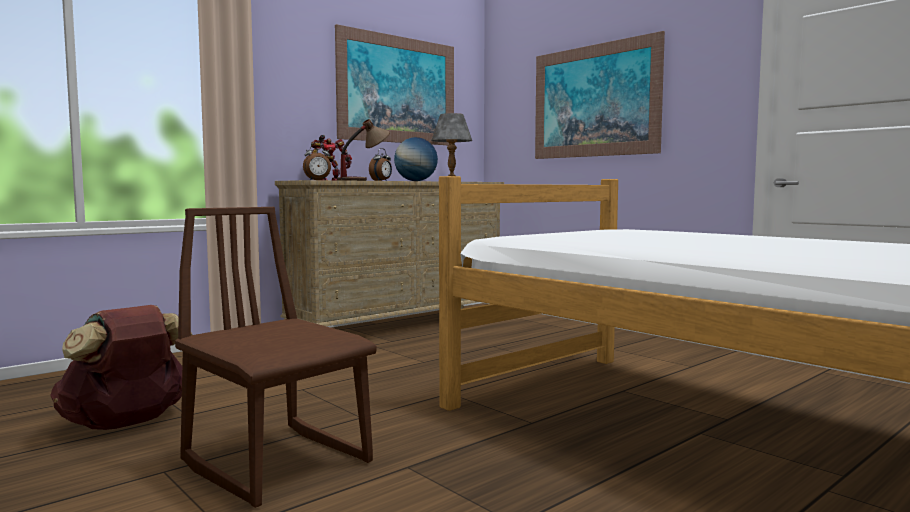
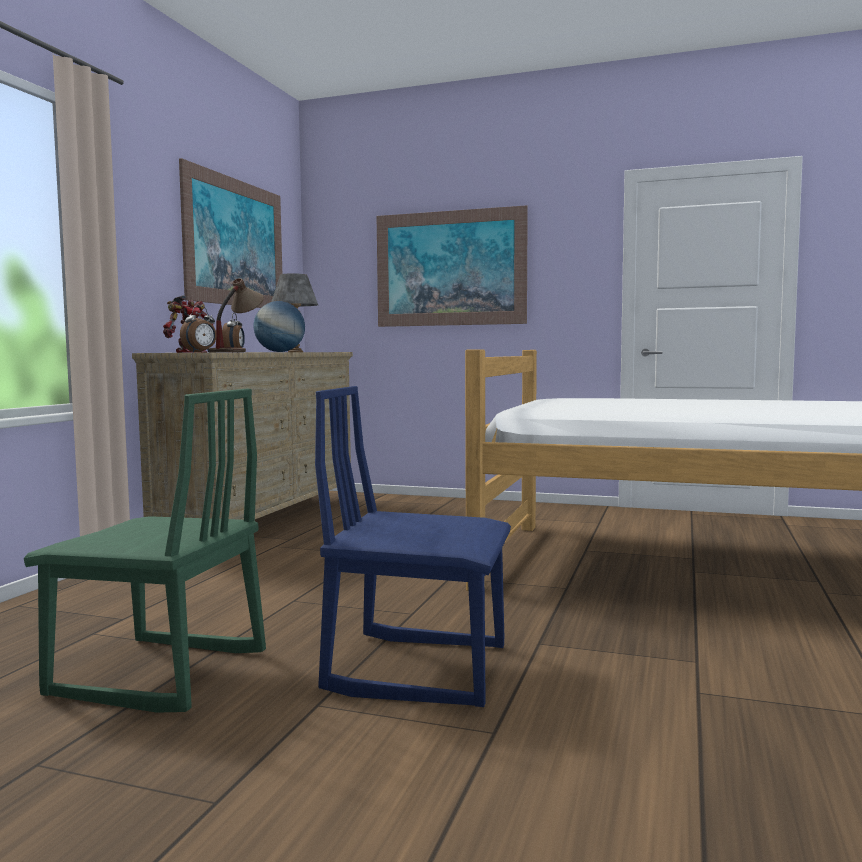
camera: 30 degrees left, 0 degrees up
(126, 424) = (158, 675): brown backpack -> green chair
(279, 462) = (418, 668): brown chair -> blue chair

